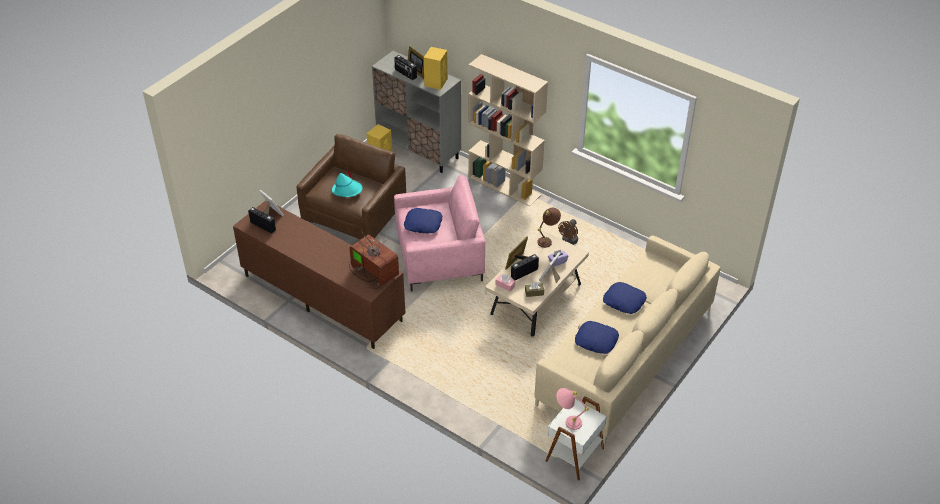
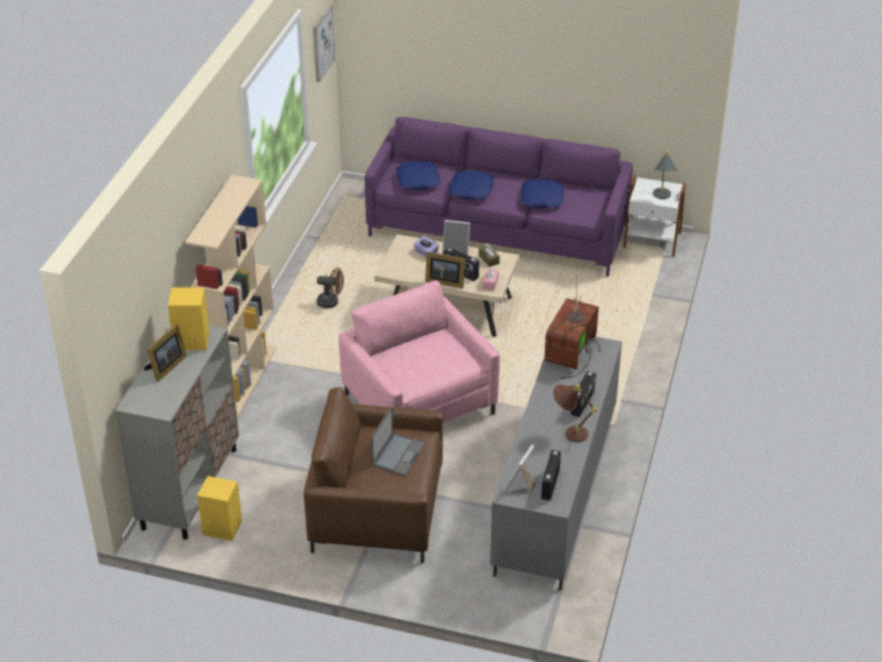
camera: 110 degrees left, 5 degrees down
(322, 298) = (555, 493): brown tv stand -> grey tv stand
(347, 190) = (398, 454): turquoise hat -> laptop
(405, 74) = (180, 377): radio -> radio (583, 403)
(423, 224) = (431, 362): blue pillow -> blue pillow (418, 180)
(548, 240) = (391, 267): brown table lamp -> brown table lamp (568, 432)
(567, 421) = (662, 197): pink table lamp -> grey table lamp
(625, 356) = (497, 231): beige sofa -> purple sofa
(729, 159) = (322, 43): none -> picture

